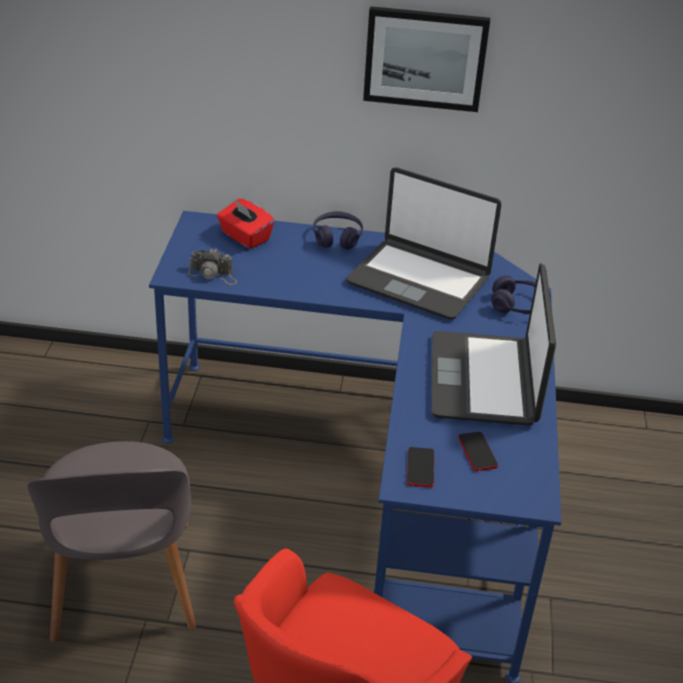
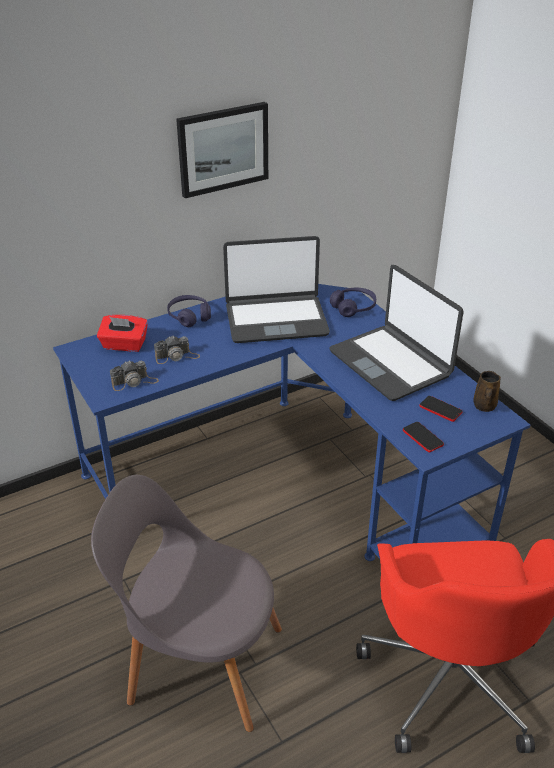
camera: 35 degrees left, 0 degrees up
(123, 587) = (199, 661): grey chair -> grey chair turned 150 degrees clockwise
(279, 270) = (177, 356): none -> camera
(531, 475) = (484, 406): none -> brown mug

